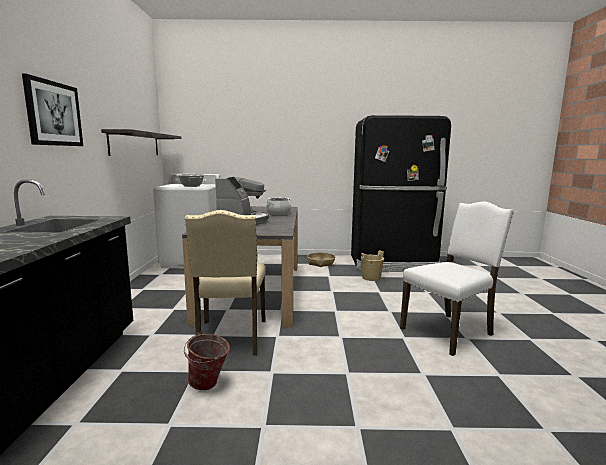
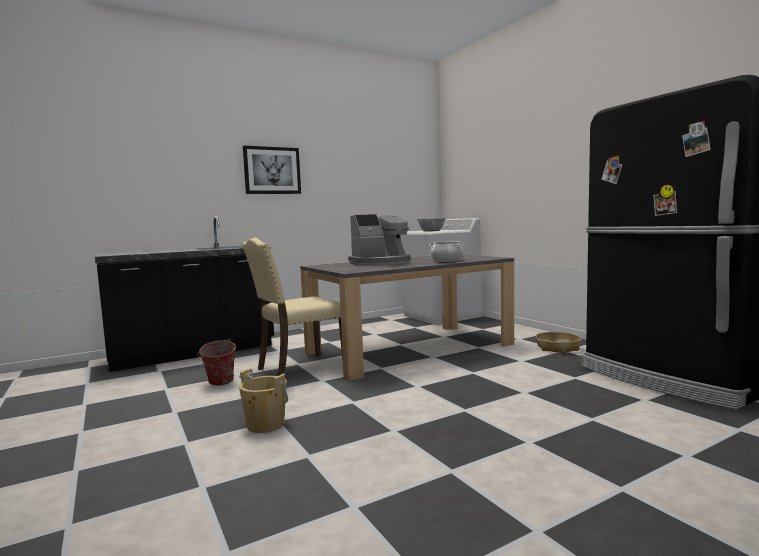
camera: 60 degrees right, 5 degrees down
(135, 144) = (386, 190): shelf -> none
(371, 278) = (569, 379): beige bucket -> beige bucket (265, 425)
(449, 332) = (455, 455): white chair -> none

